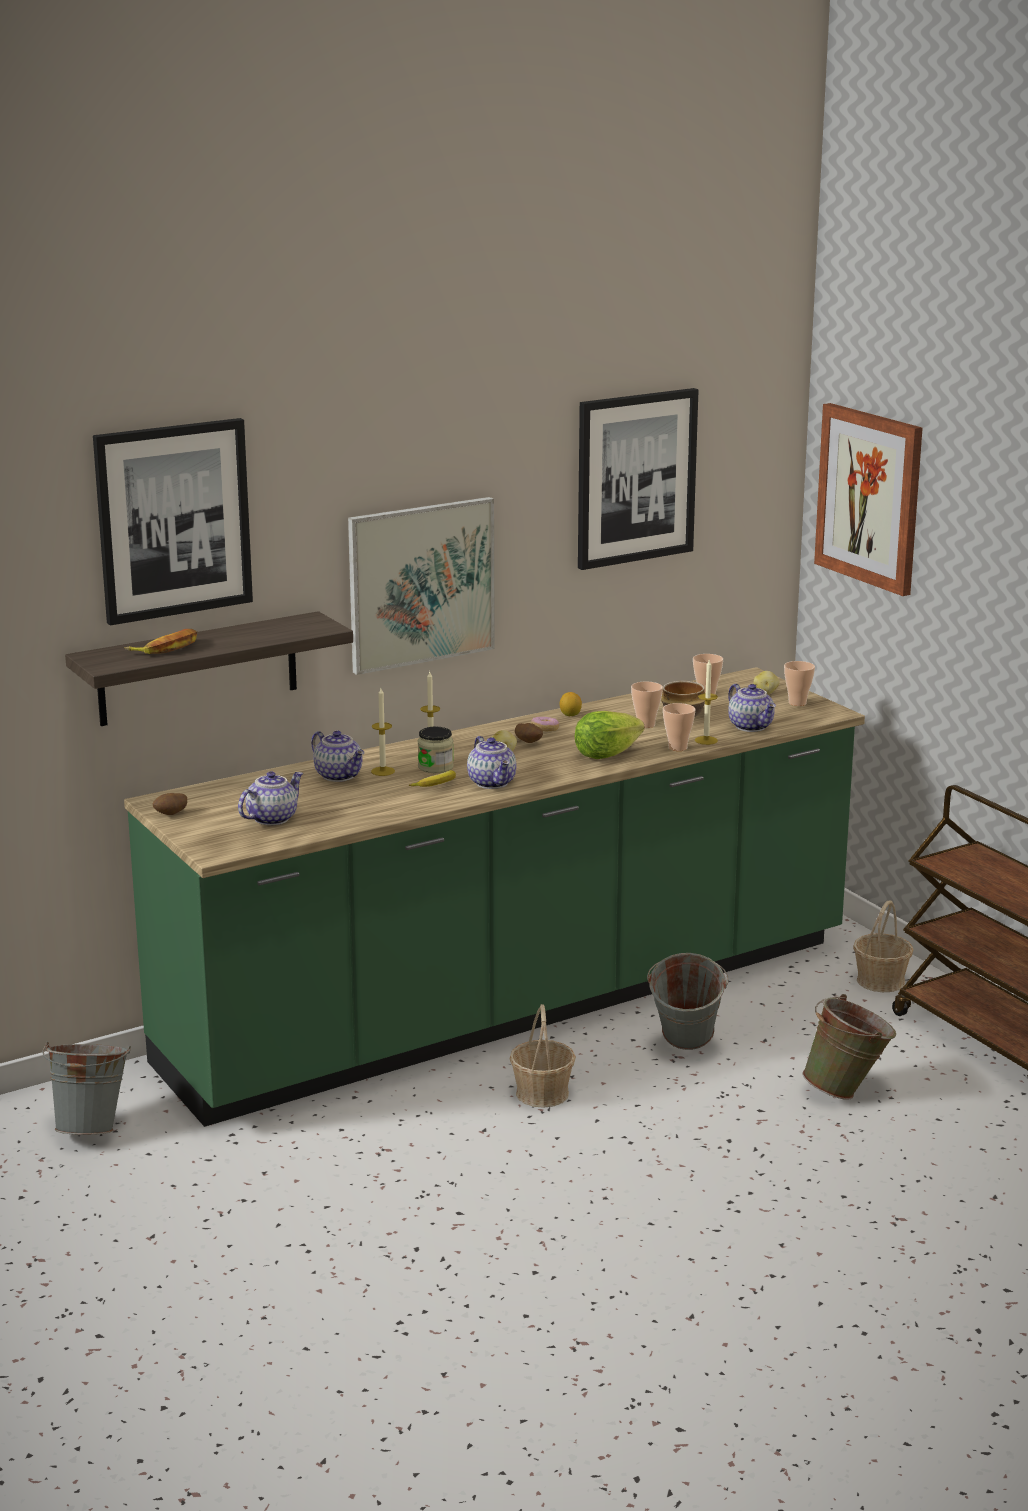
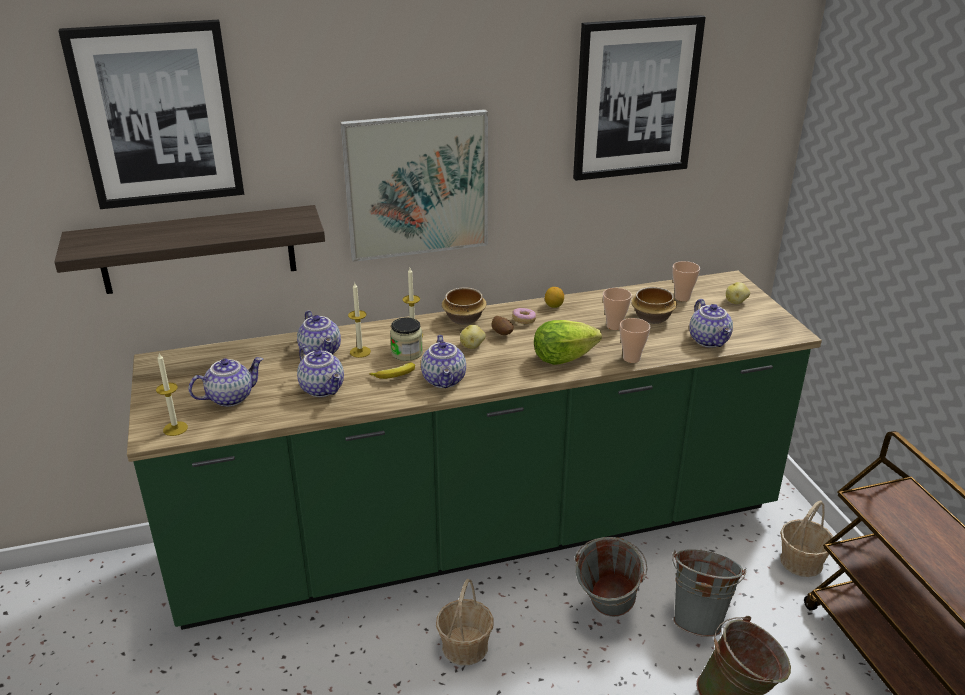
camera: 15 degrees right, 10 degrees up
(92, 1127) = (100, 612): grey bucket -> grey bucket (699, 618)
(166, 648) = (148, 234): banana -> none
(171, 814) = (154, 379): potato -> none
(367, 802) = (323, 389): none -> teapot
(478, 734) = (465, 319): none -> bowl
(706, 740) = (661, 352): candle -> candle (175, 428)
(797, 703) = (761, 317): cup -> none
(869, 497) = (862, 133): picture -> none

